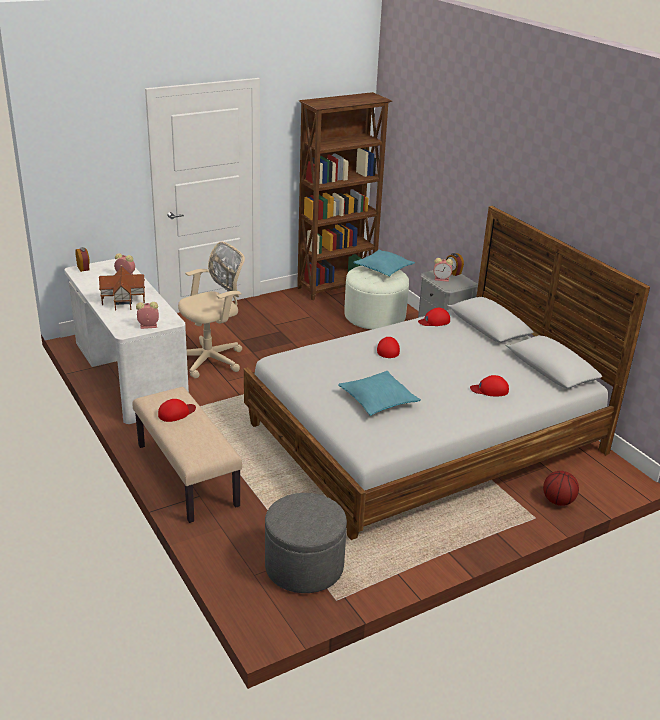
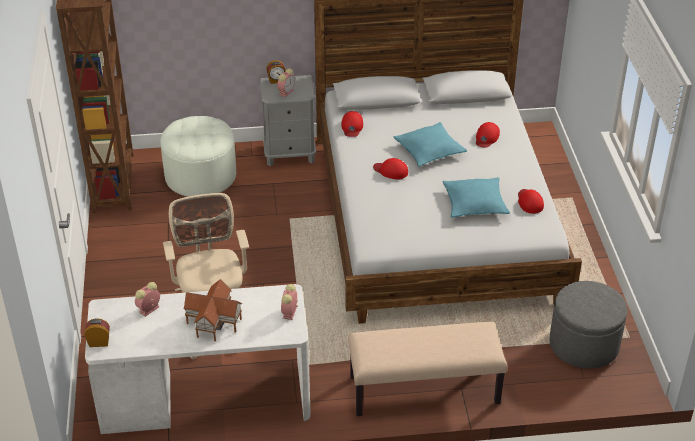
camera: 65 degrees left, 10 degrees up
(176, 413) = (407, 345): red cap -> red cap (529, 202)
(383, 269) = (187, 125): turquoise pillow -> turquoise pillow (429, 150)
(558, 501) = (556, 178): basketball -> none

